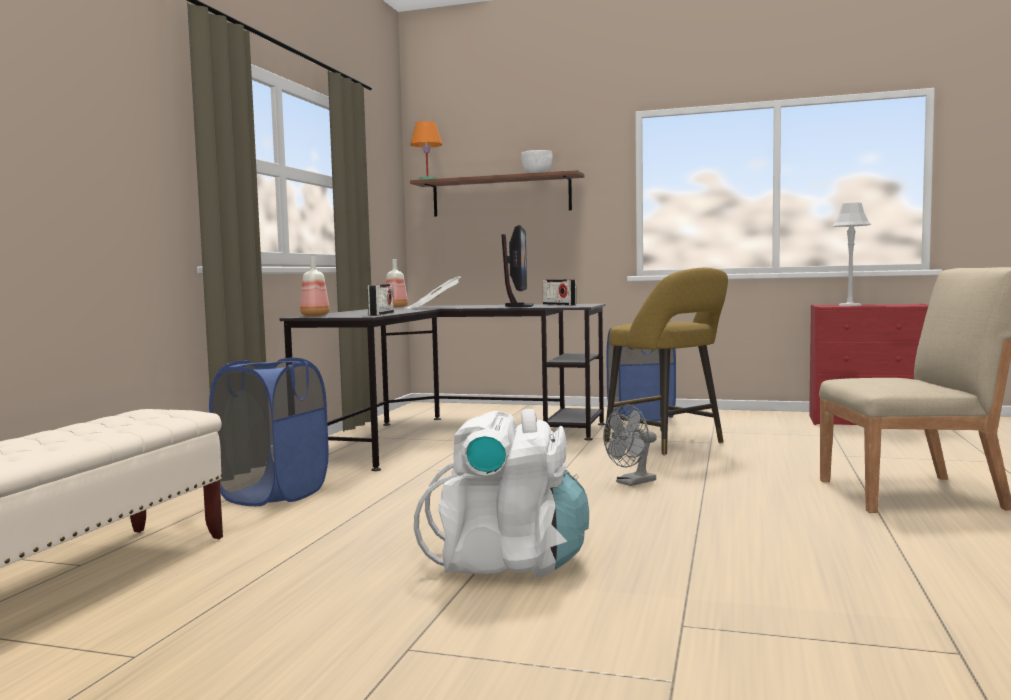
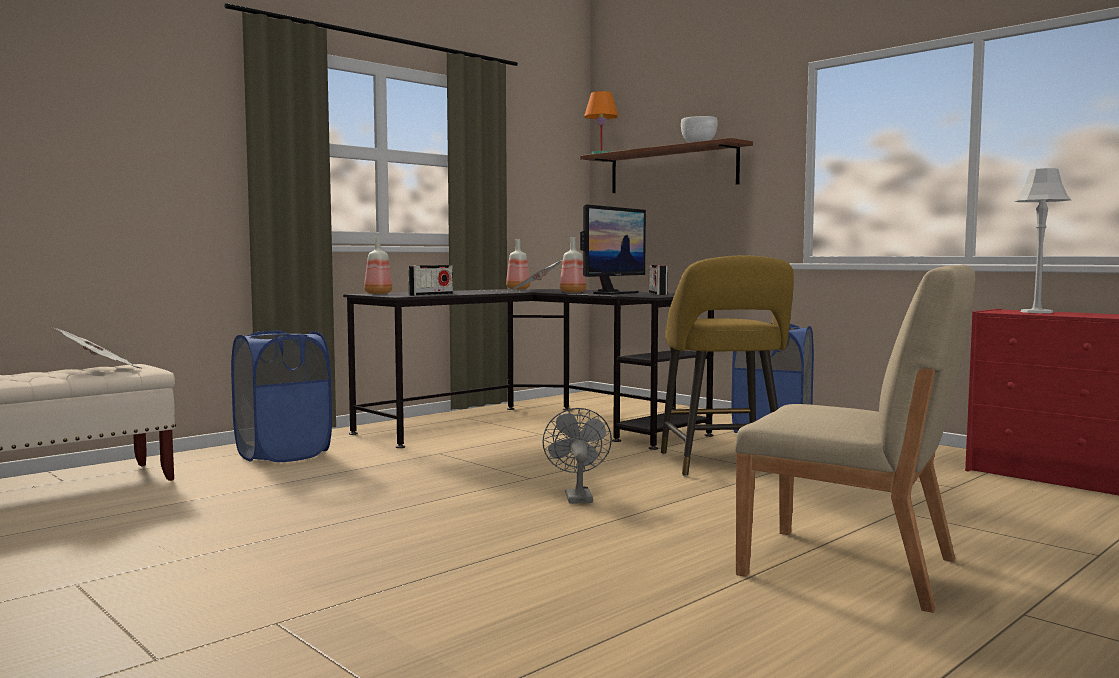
camera: 30 degrees right, 0 degrees up
(131, 418) = (99, 369): none -> newspaper
(478, 307) = (573, 292): none -> bottle
(507, 562) = (294, 541): white backpack -> none
(631, 483) = (577, 496): grey fan -> grey fan turned 90 degrees clockwise

